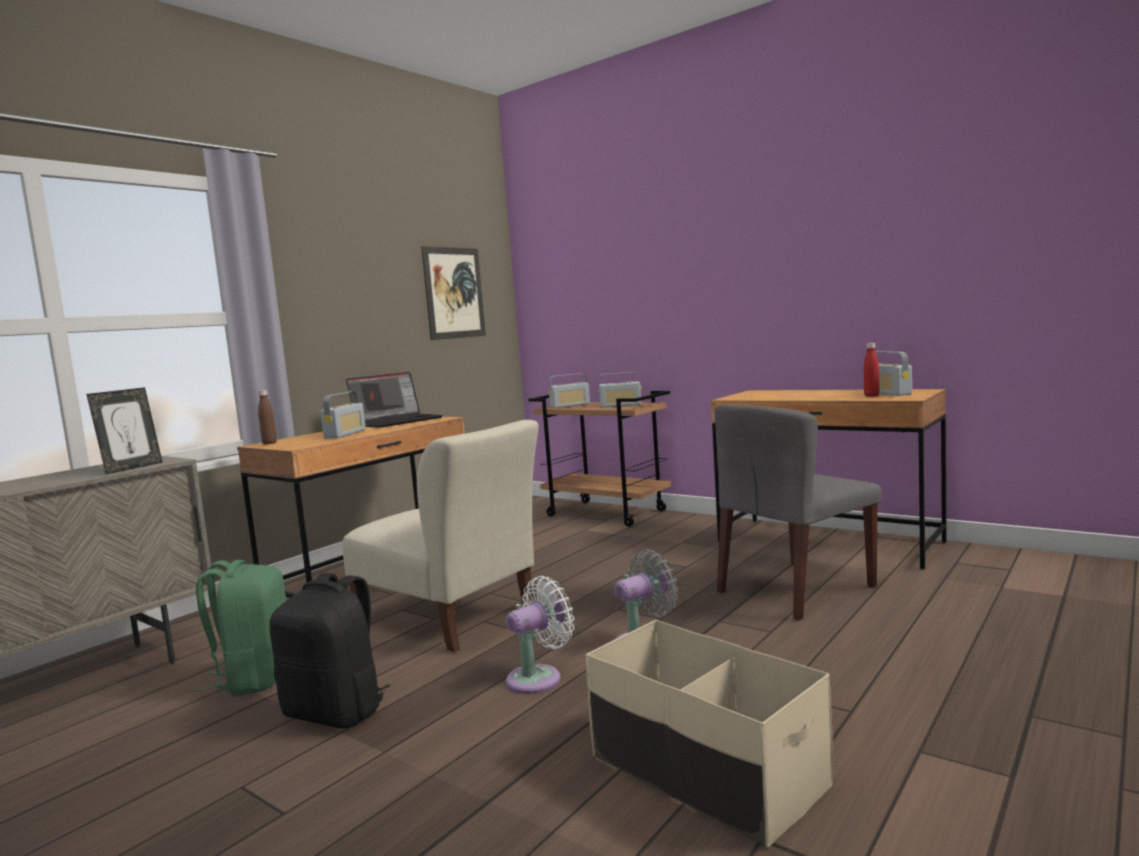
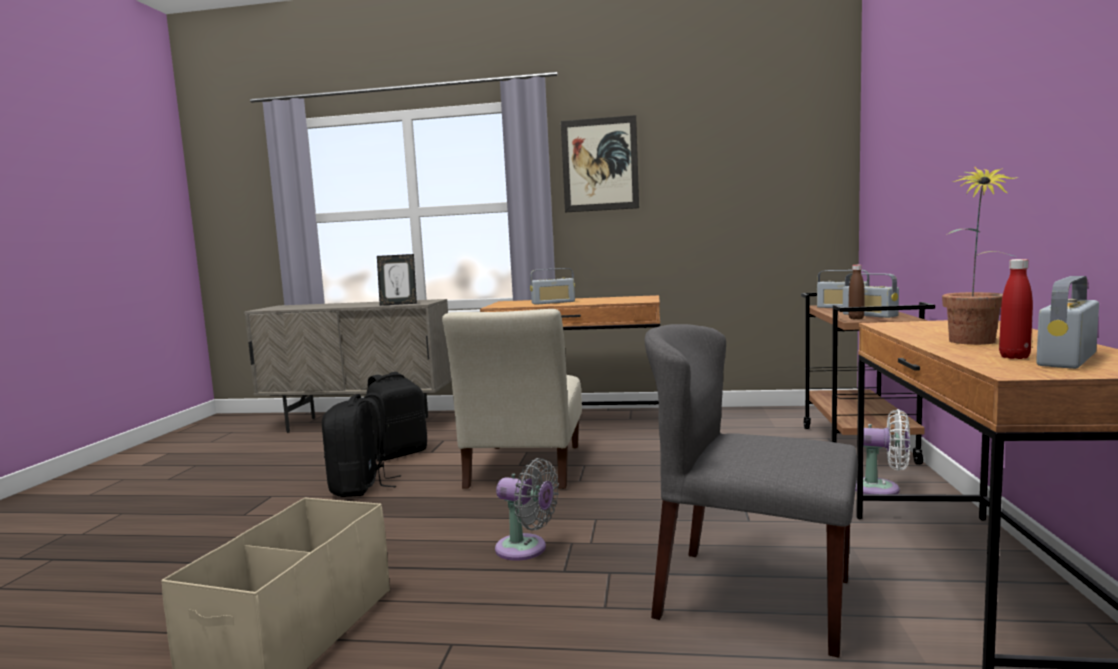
camera: 60 degrees right, 0 degrees up
(254, 678) = (398, 454): green backpack -> black backpack
(269, 443) = (510, 301): brown bottle -> brown bottle (856, 318)
(398, 421) = (622, 298): laptop -> none
(454, 293) = (759, 175): picture -> picture (600, 164)
(539, 678) = (434, 528): white fan -> white fan (881, 489)
(824, 396) = (973, 343): none -> potted plant

